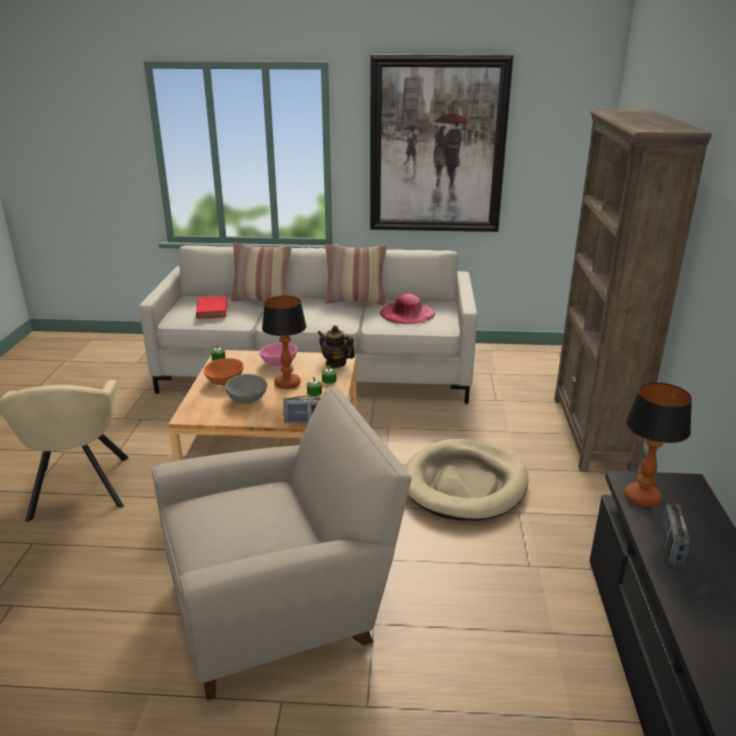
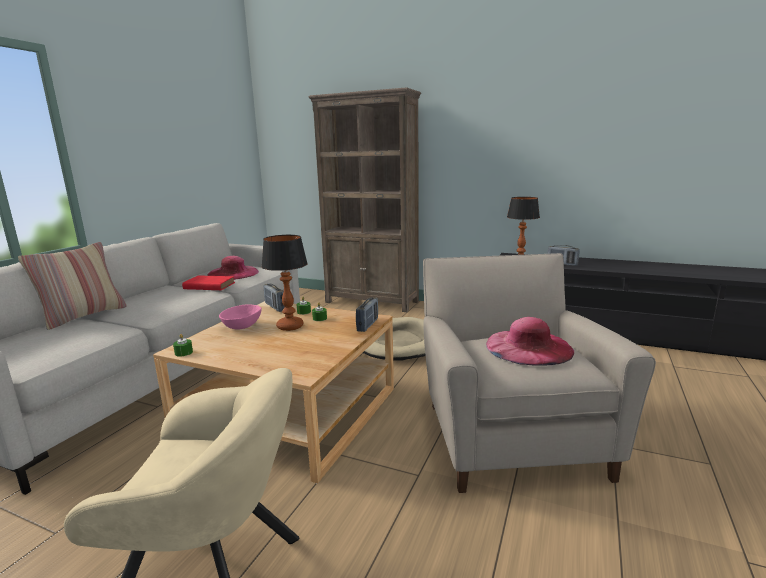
camera: 70 degrees left, 10 degrees down
(212, 310) = (53, 339): red book -> red book (208, 286)
(225, 381) = (245, 352): orange bowl -> none
(240, 519) = (528, 347): none -> pink hat
(246, 399) = (299, 344): grey bowl -> none
(336, 363) = (275, 307): teapot -> radio
(355, 301) = (172, 285): pillow -> none
(437, 146) = (161, 140): picture -> none

